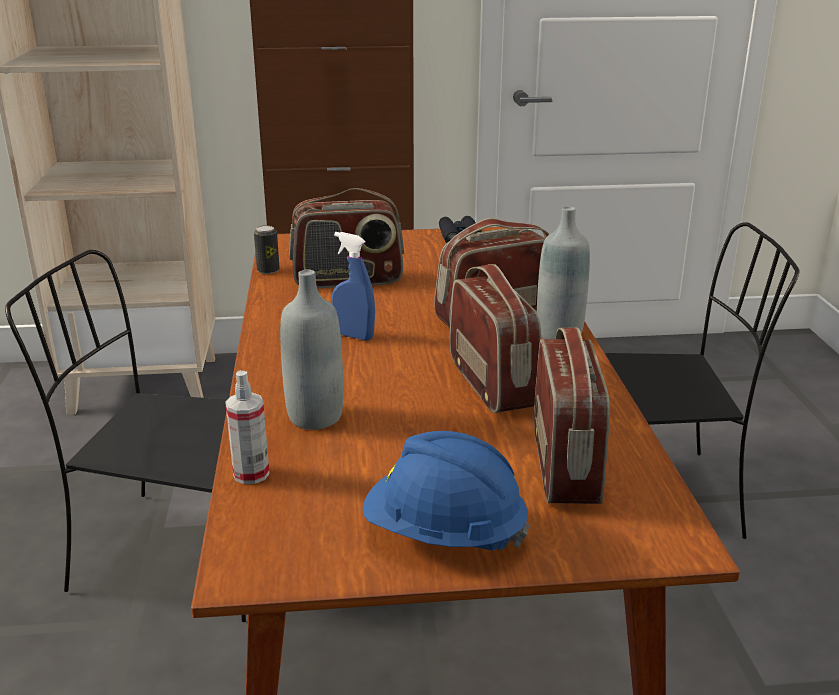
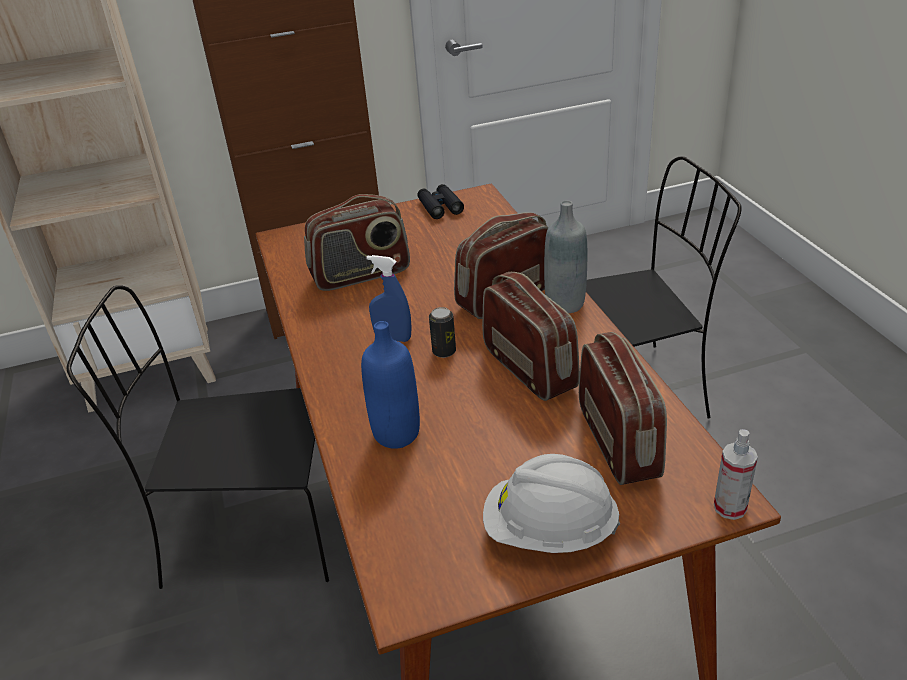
camera: 10 degrees left, 10 degrees up
(251, 474) = (368, 505): spray bottle -> spray bottle (730, 507)
(268, 270) = (284, 275): can -> can (444, 351)
(315, 417) = (396, 434): grey bottle -> blue bottle
(444, 534) = (549, 531): blue hard hat -> white hard hat

